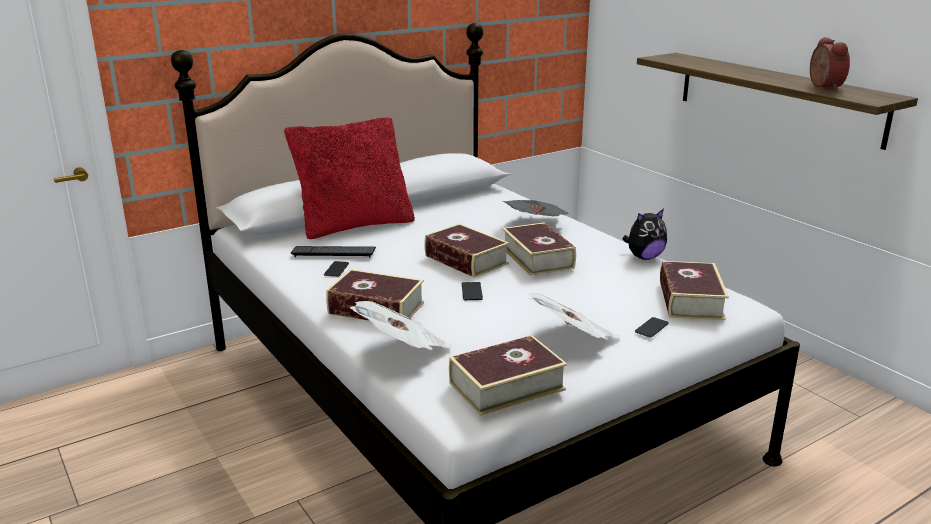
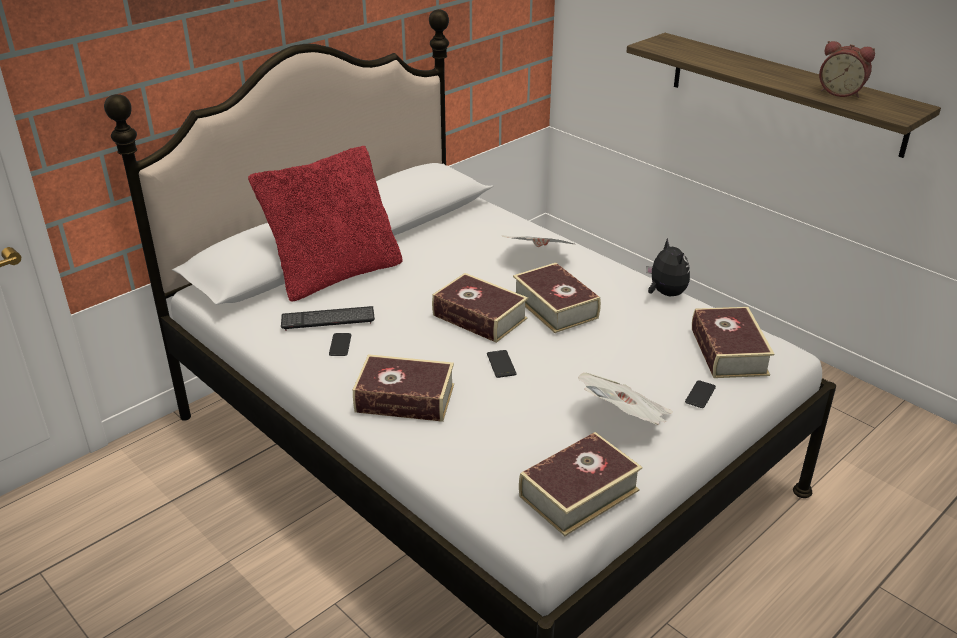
camera: 10 degrees left, 10 degrees up
(402, 348) = (455, 455): newspaper -> none
(644, 257) = (665, 293): plush toy -> plush toy turned 75 degrees counterclockwise
(822, 86) = (841, 92): alarm clock -> alarm clock turned 135 degrees clockwise

